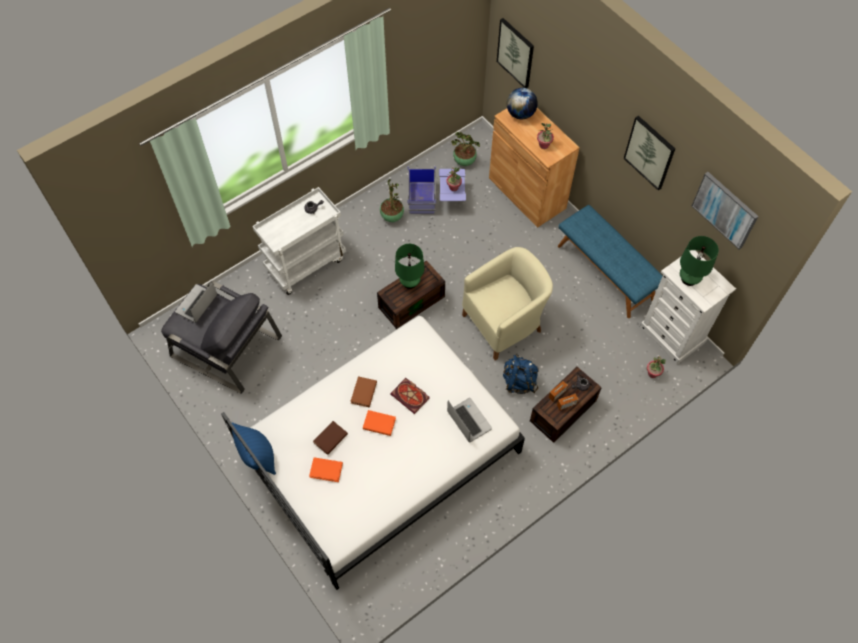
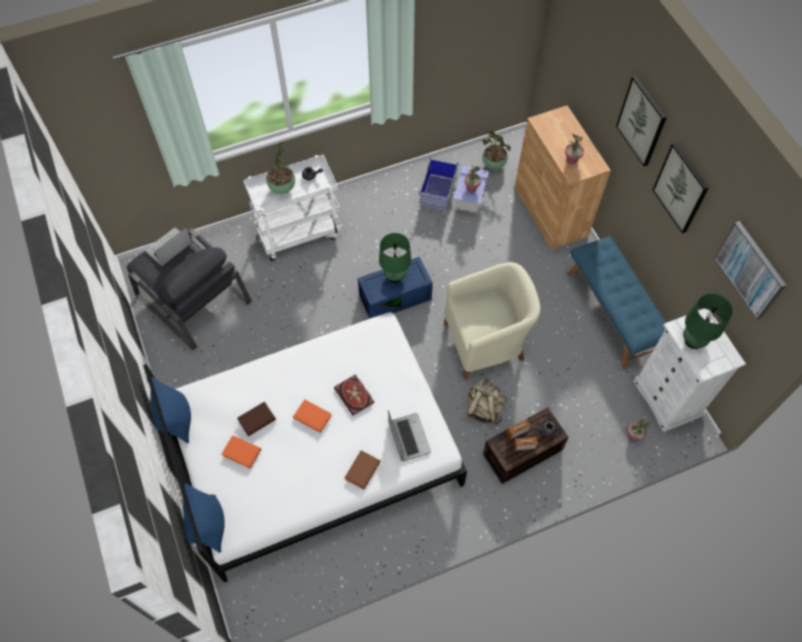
camera: 15 degrees right, 0 degrees up
(318, 540) = (209, 525): none -> blue pillow
(364, 392) = (307, 379): brown book -> brown book (362, 470)
(392, 216) = (401, 204): potted plant -> potted plant (282, 187)
(411, 301) = (395, 296): brown storage box -> blue storage box
(516, 53) = (565, 54): picture -> picture (642, 121)
(519, 381) = (484, 408): blue backpack -> beige backpack
(520, 114) = (556, 122): globe -> none

